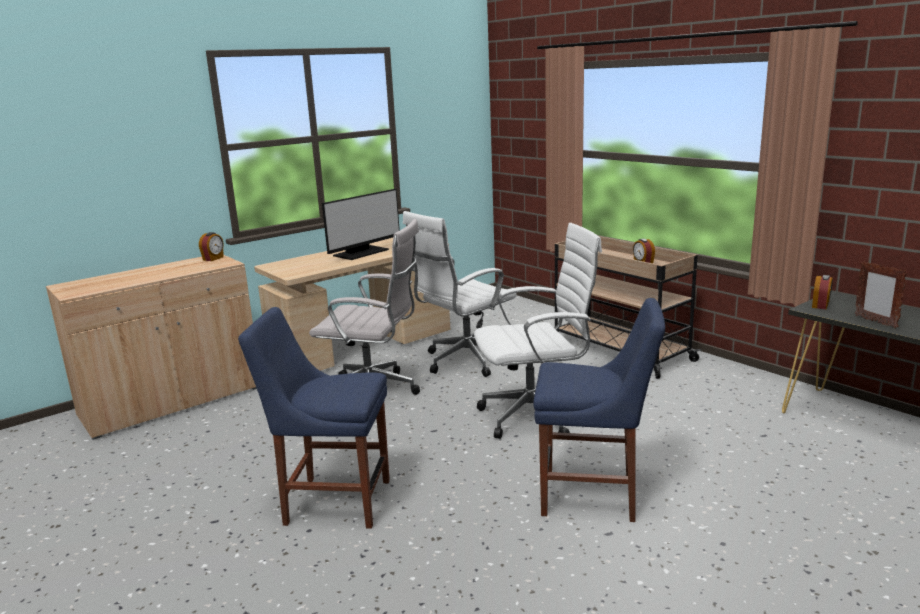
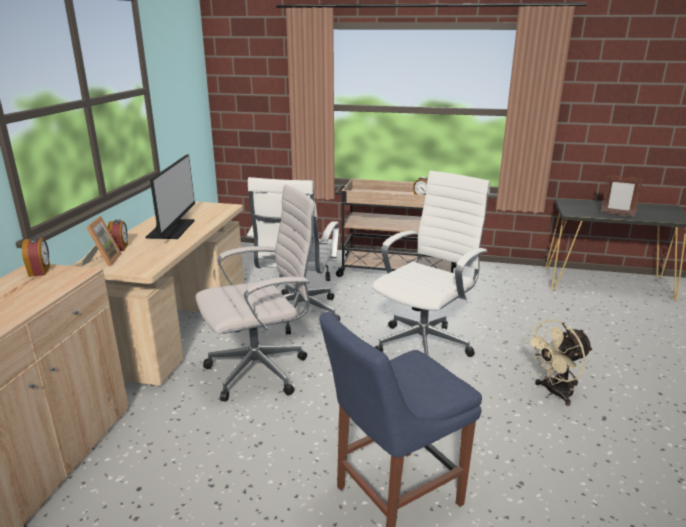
camera: 40 degrees left, 5 degrees up
(282, 265) = (103, 260): none -> picture frame
(594, 495) = (554, 393): blue chair -> beige fan
(820, 305) = (572, 209): alarm clock -> alarm clock (120, 247)

